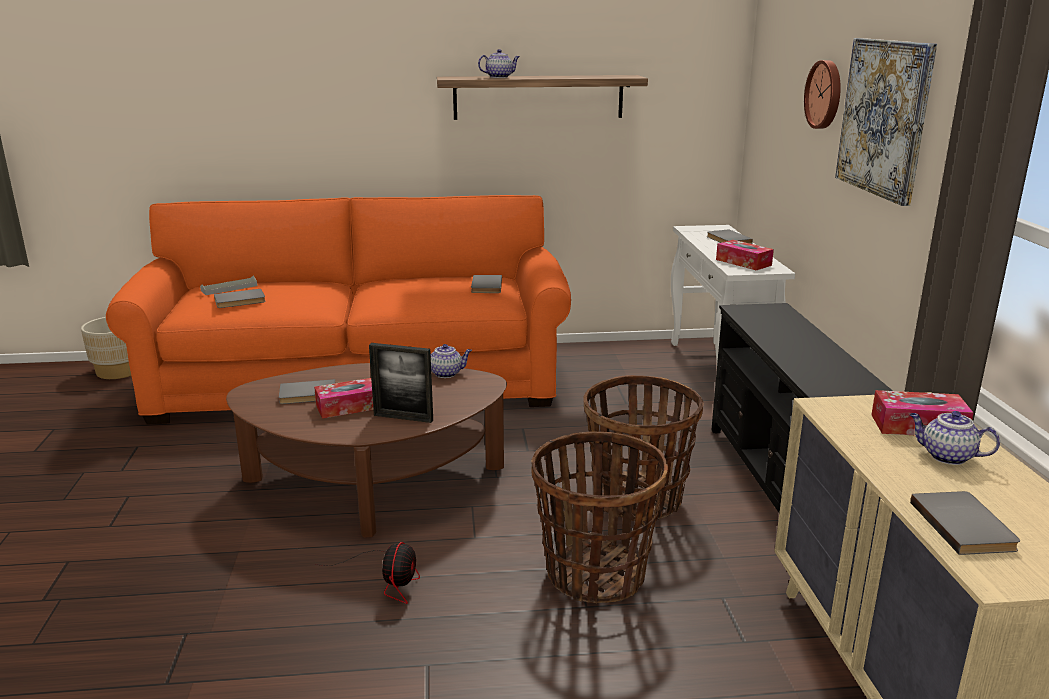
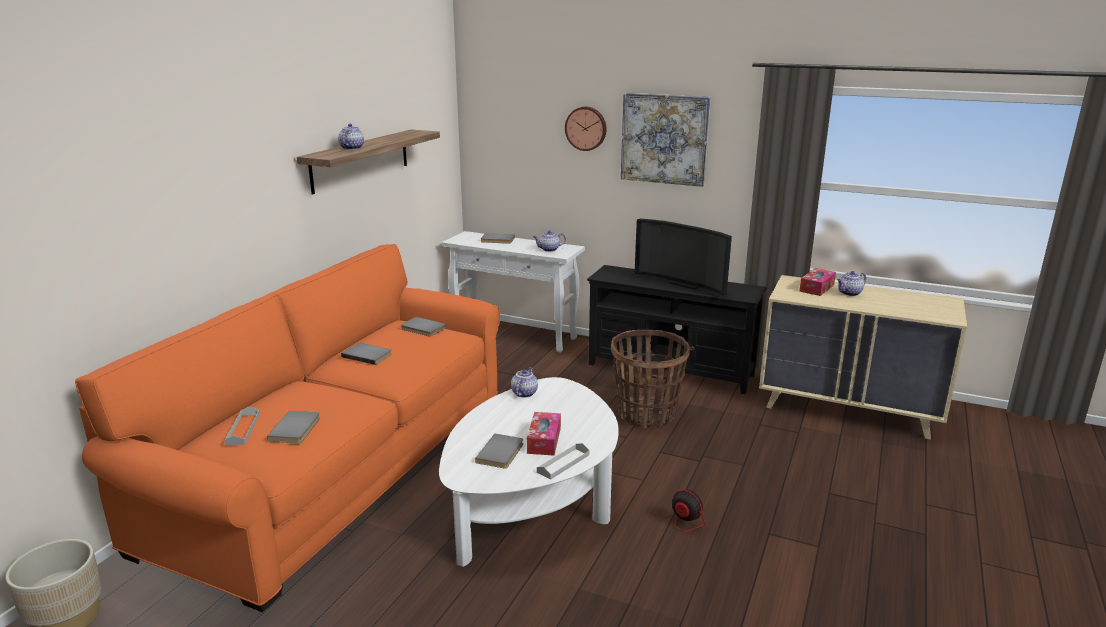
camera: 60 degrees left, 0 degrees up
(308, 426) = (563, 463): none -> grey tray
(374, 484) = (533, 502): brown coffee table -> white coffee table
(403, 418) = (585, 424): picture frame -> none
(594, 574) = (714, 452): basket -> none
(743, 262) = (549, 249): tissue box -> teapot
(807, 354) = (685, 283): none -> television
(965, 526) = (910, 310): grey book -> grey book (368, 355)

